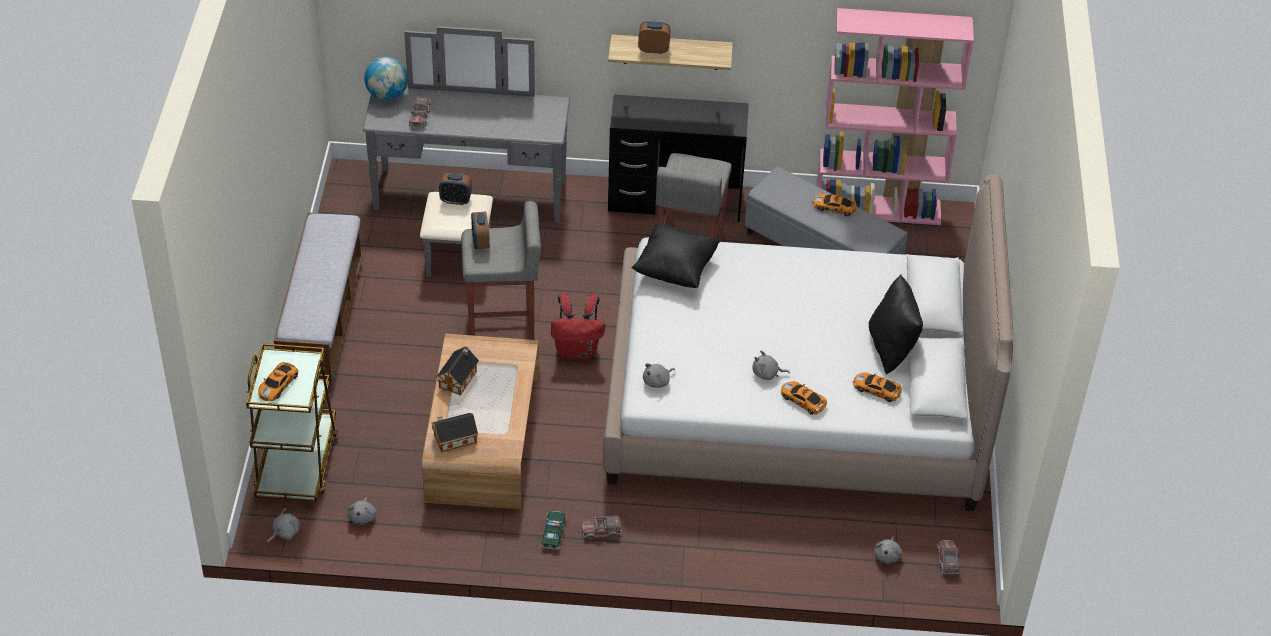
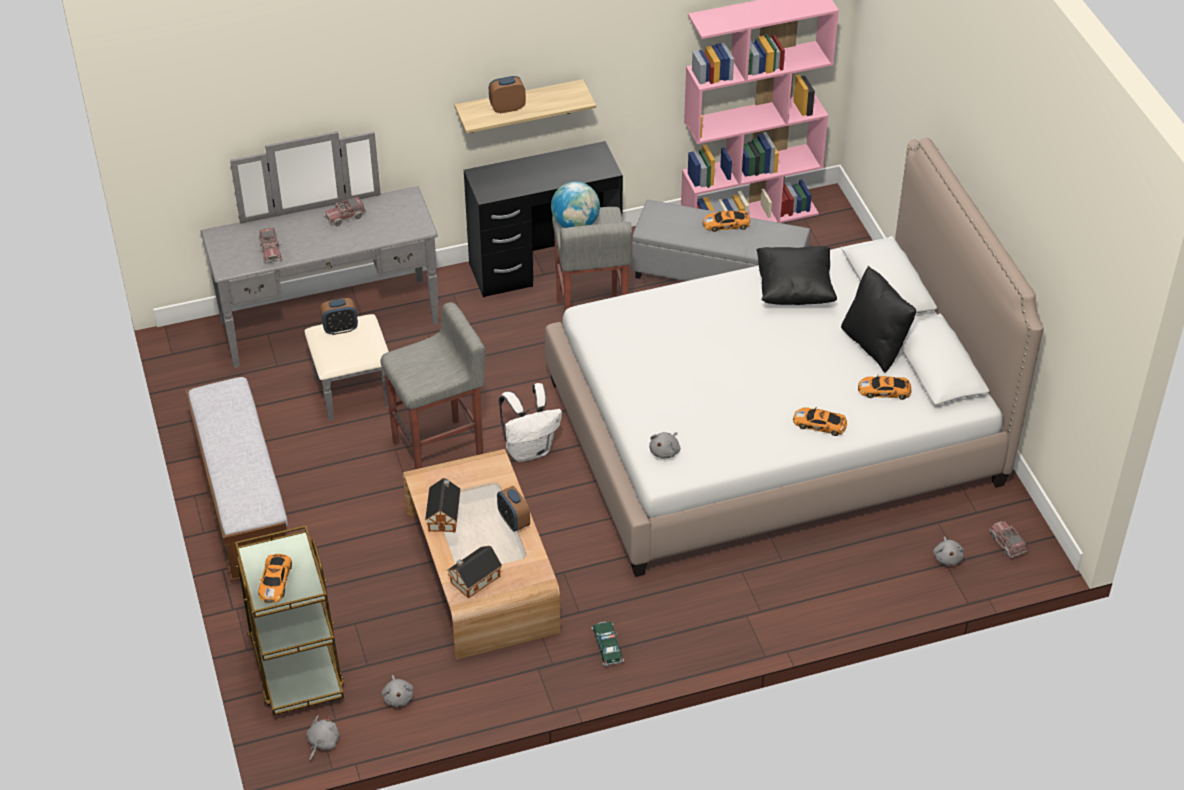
camera: 20 degrees left, 0 degrees up
(387, 95) = (222, 237): globe -> globe (575, 224)
(480, 242) = (407, 362): alarm clock -> alarm clock (513, 521)
(577, 351) = (529, 449): red backpack -> white backpack
(601, 531) = (655, 628): toy truck -> toy truck (345, 216)
(675, 269) = (619, 331): black pillow -> black pillow (794, 290)
(767, 374) = (769, 409): grey plush toy -> none

